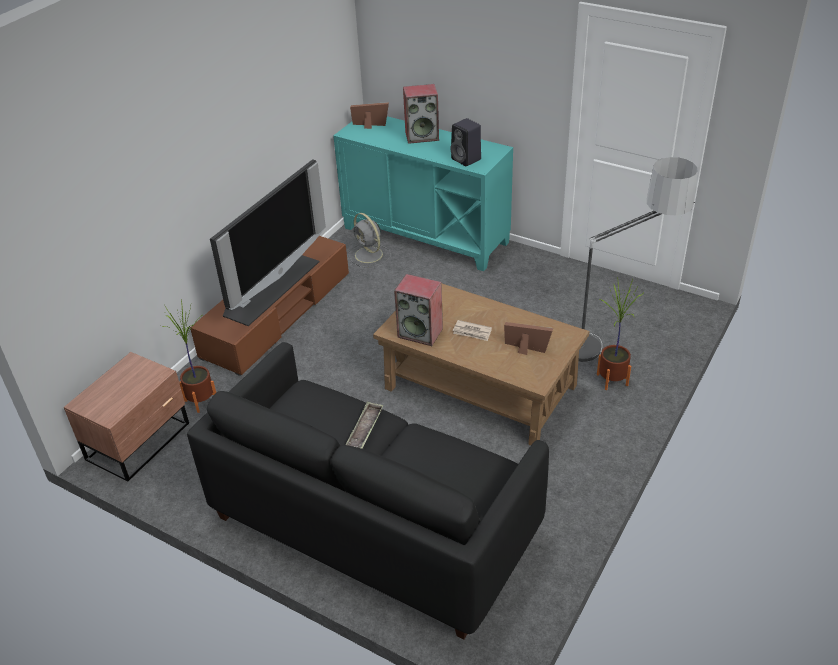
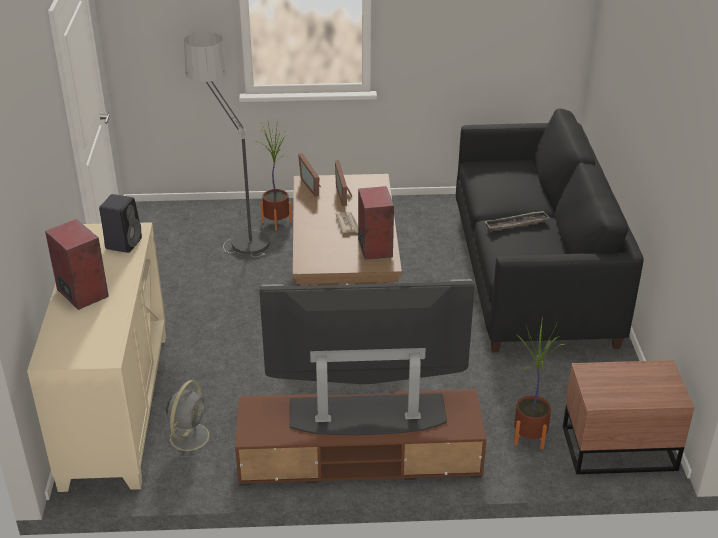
camera: 125 degrees left, 5 degrees down
(370, 126) = (75, 346): picture frame -> picture frame (312, 185)
(426, 235) = (115, 407): turquoise cabinet -> beige cabinet

